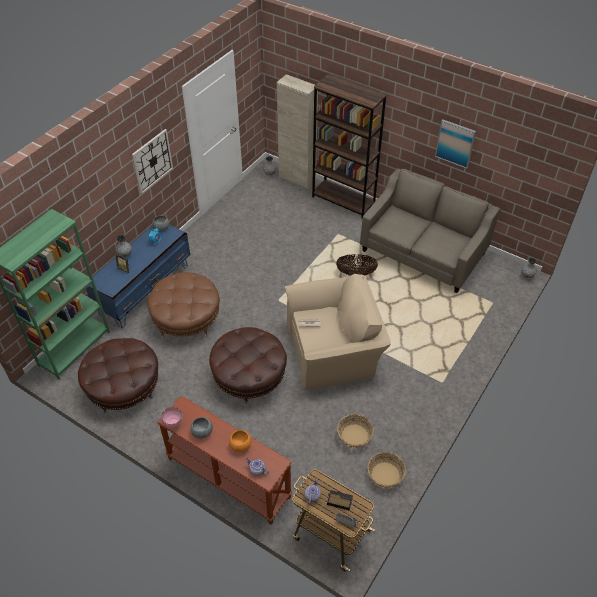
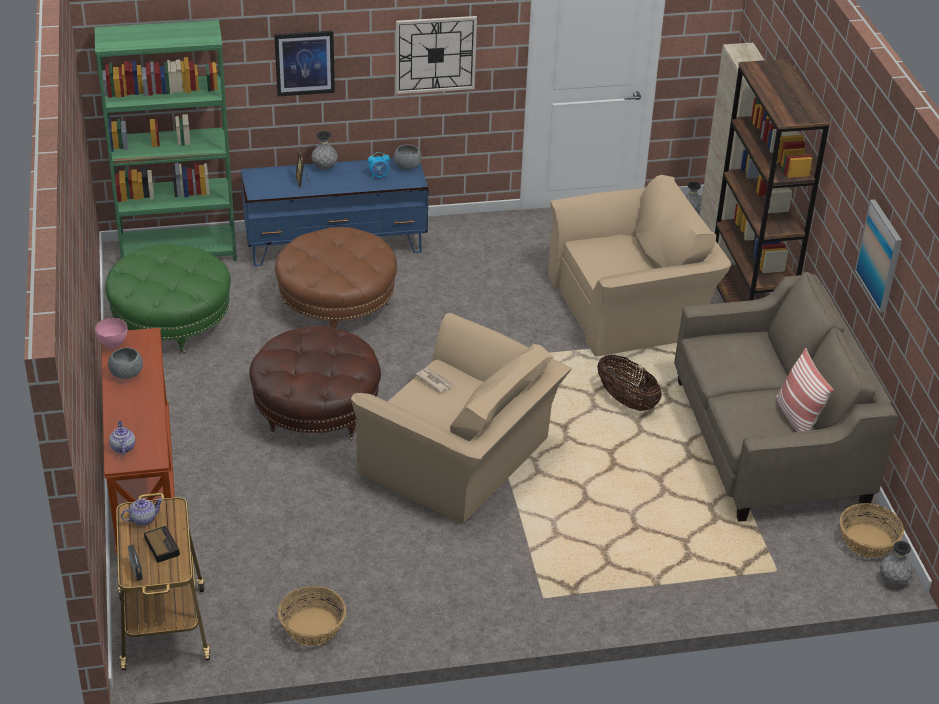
camera: 45 degrees right, 10 degrees down
(97, 205) = (304, 63): none -> picture
(124, 387) = (172, 322): brown ottoman -> green ottoman
(240, 445) = (143, 413): orange bowl -> none
(302, 229) = (632, 305): none -> beige armchair
(354, 436) = (340, 561): basket -> basket (867, 541)
(452, 234) = (797, 417): none -> pillow

